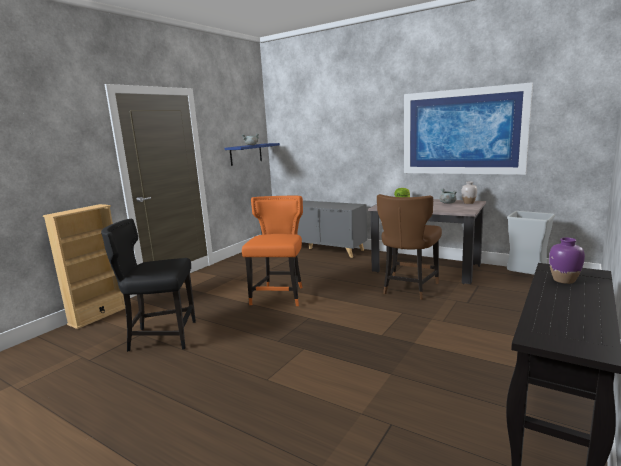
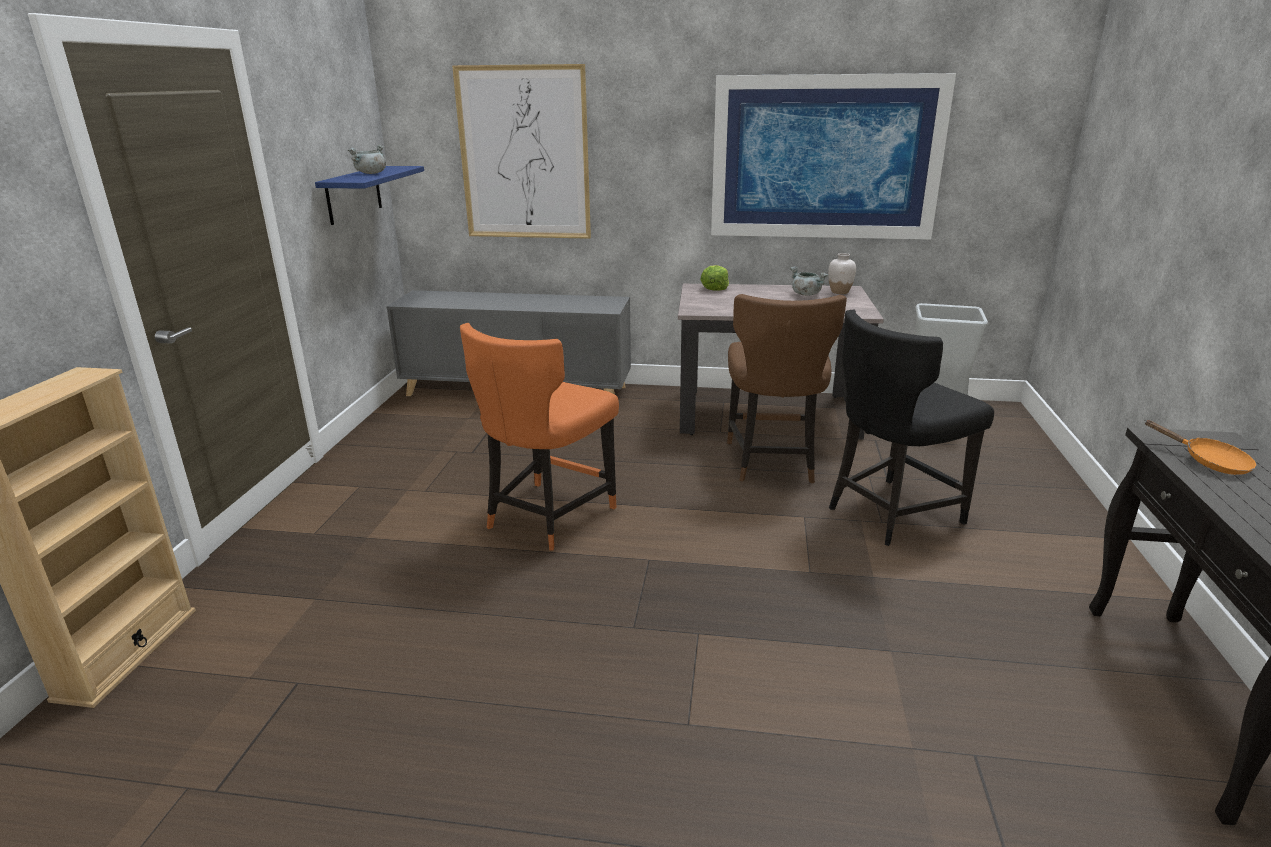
camera: 25 degrees left, 10 degrees up
(161, 337) = (360, 677): black chair -> black chair (890, 513)
(279, 295) = (546, 517): orange chair -> orange chair turned 135 degrees counterclockwise
(321, 136) = (524, 154): none -> picture
(563, 280) = (1208, 462): purple vase -> orange frying pan

